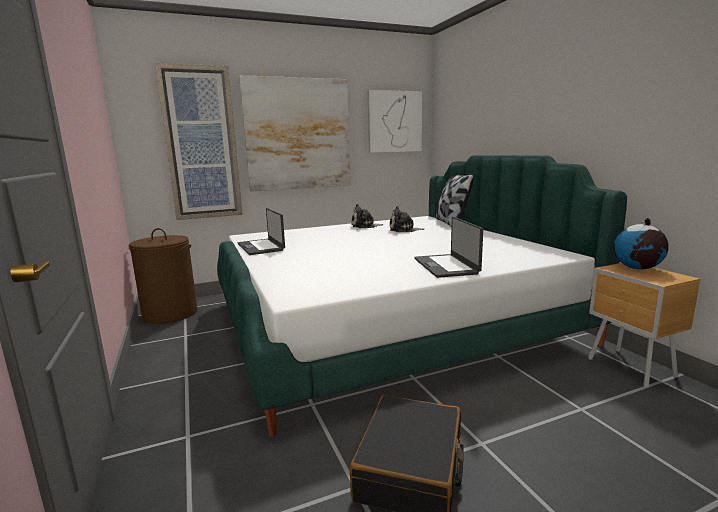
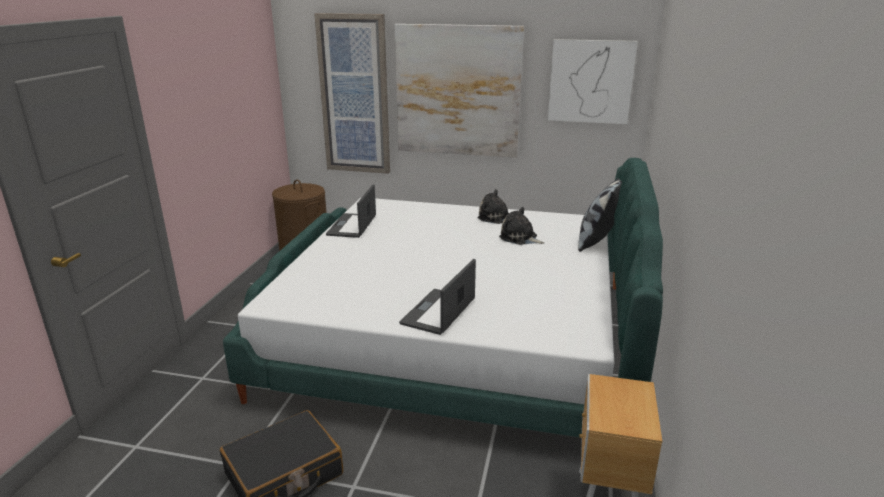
camera: 35 degrees right, 10 degrees up
(637, 268) = (630, 396): globe -> none

